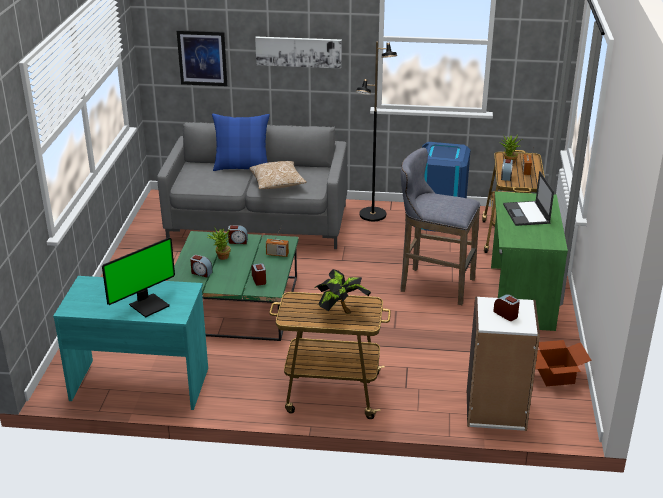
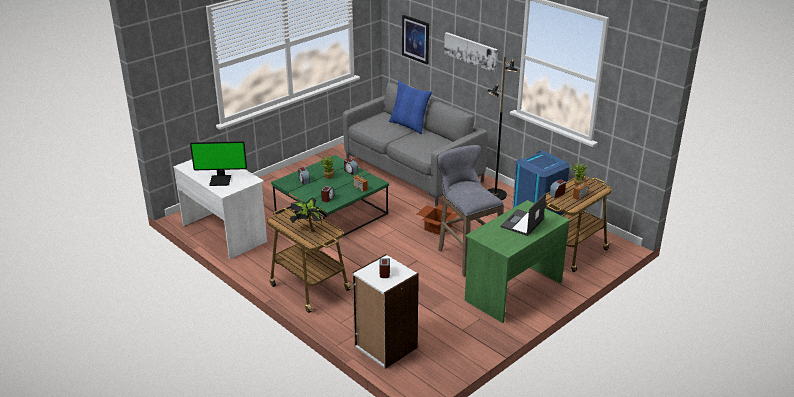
camera: 40 degrees right, 0 degrees up
(140, 383) = (225, 232): turquoise desk -> white desk
(277, 184) = (413, 144): pillow -> none
(554, 375) = (455, 348): cardboard box -> cardboard box (437, 227)

